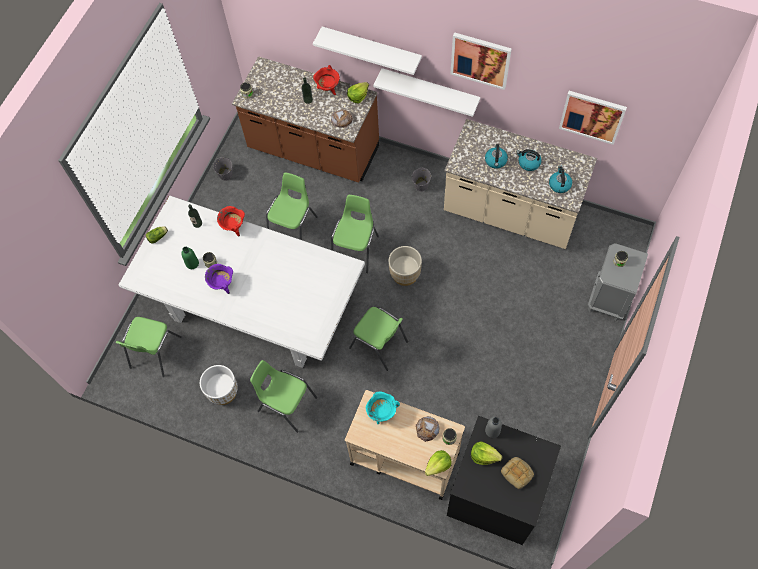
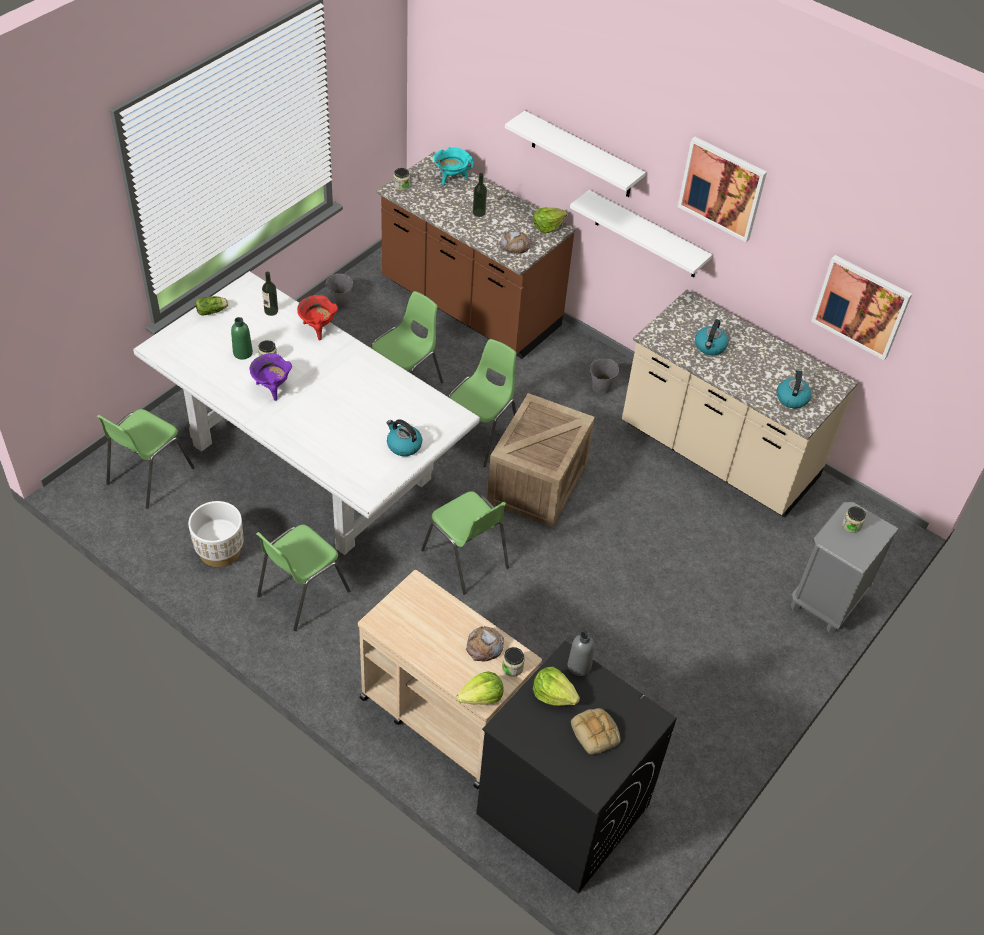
camera: 10 degrees right, 15 degrees down
(286, 404) = (302, 593): green chair -> green chair turned 90 degrees counterclockwise
(328, 89) = (510, 208): red cooking pot -> none
(382, 412) = (427, 605): turquoise cooking pot -> turquoise cooking pot (451, 178)
(405, 274) = (537, 484): beige planter -> crate
(528, 163) = (756, 361): kettle -> kettle (403, 445)

